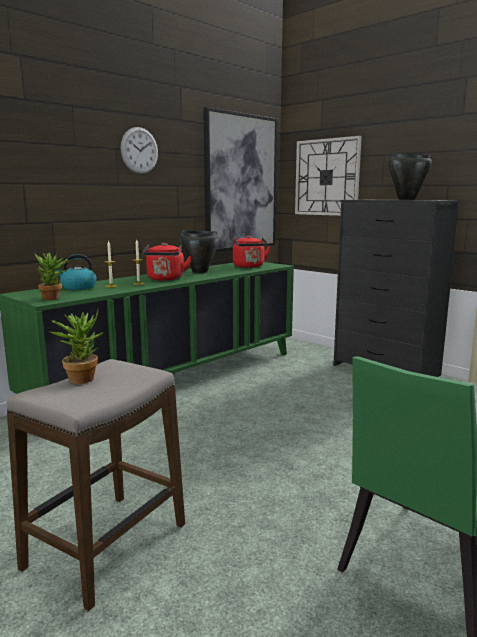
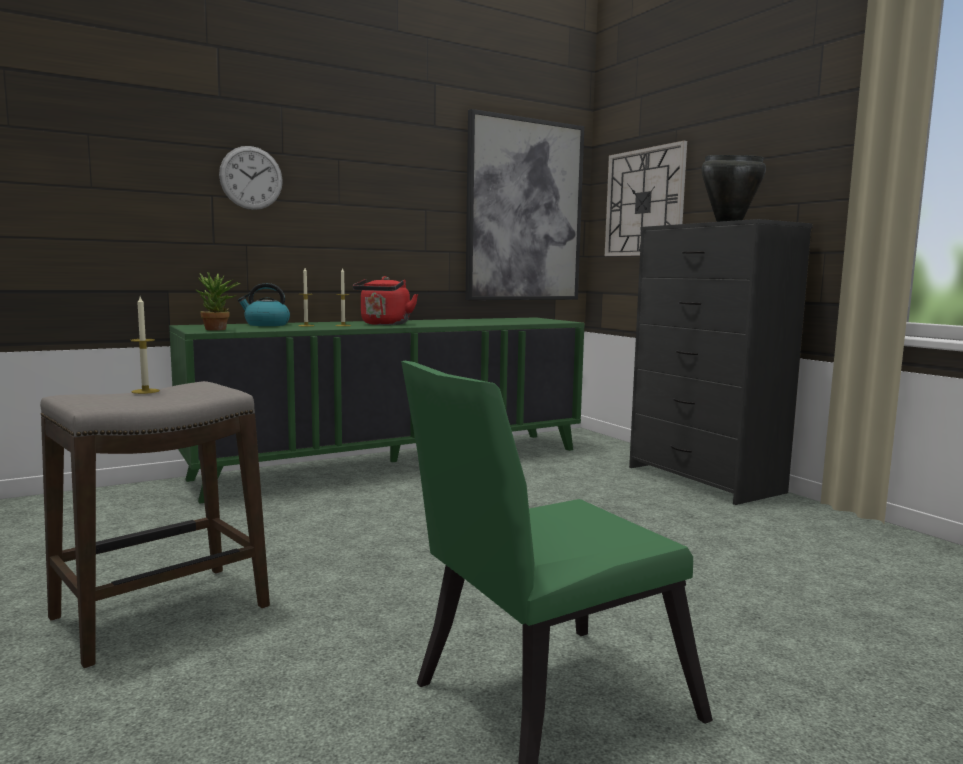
camera: 15 degrees right, 5 degrees down
(81, 378) = (145, 391): potted plant -> candle
(139, 150) = (371, 162): wall clock -> wall clock (251, 178)
(199, 272) = (443, 321): black cooking pot -> none
(249, 267) = (519, 321): red kettle -> none

